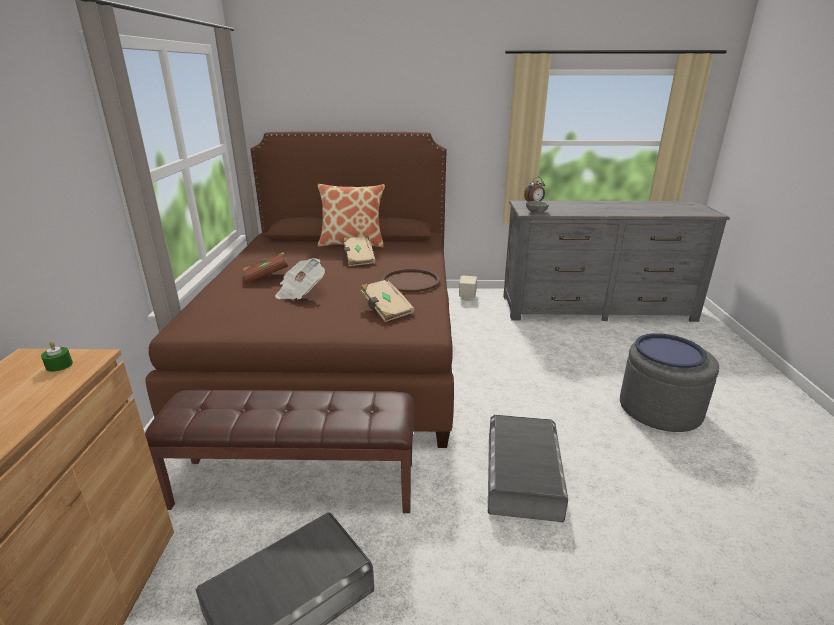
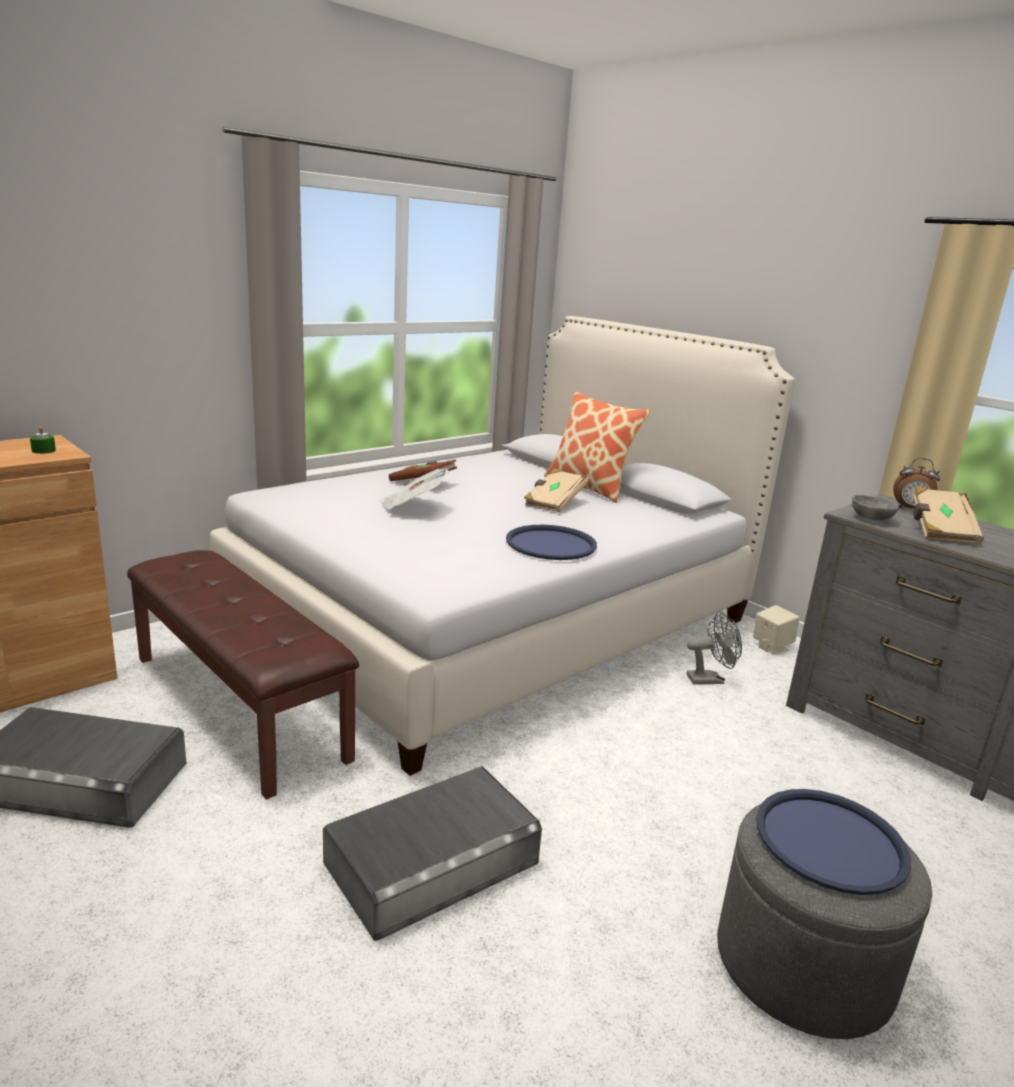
camera: 45 degrees right, 5 degrees down
(337, 347) = (494, 618): brown bed -> white bed
(386, 310) = (450, 555): beige book -> beige book (940, 531)
(410, 281) = (550, 544): brown tray -> blue tray
(472, 324) = (710, 679): none -> grey fan

